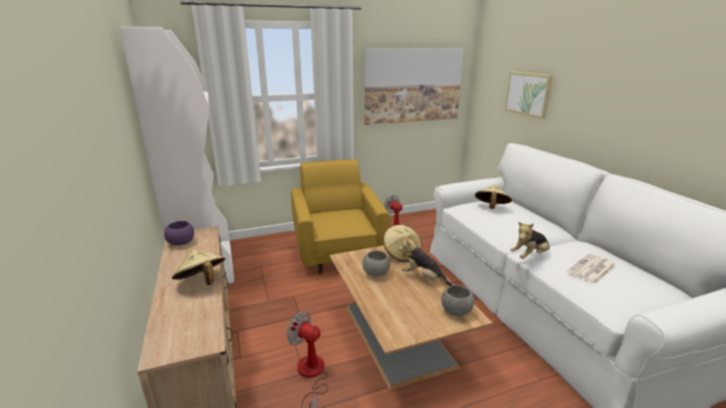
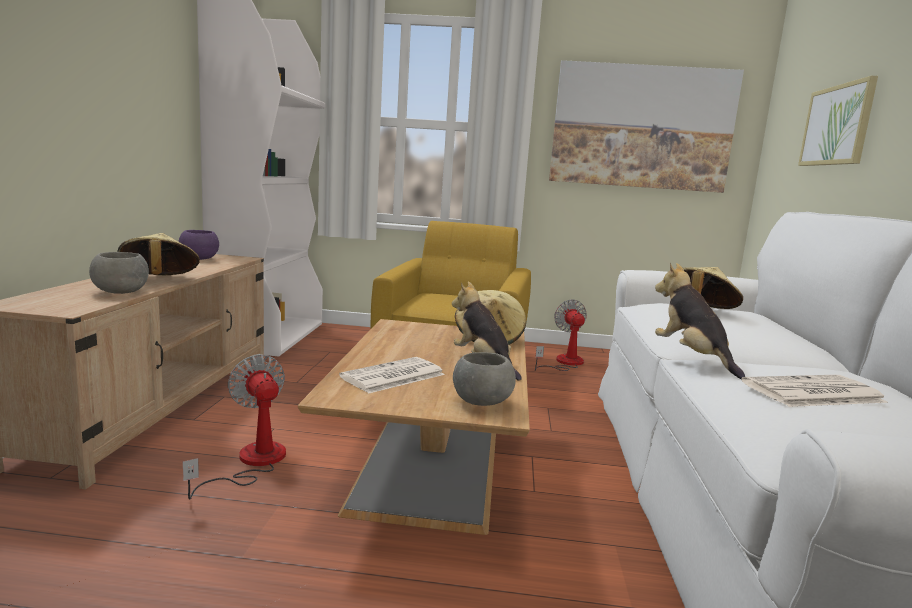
camera: 25 degrees right, 10 degrees down
(376, 273) = (417, 344): grey bowl -> grey bowl (120, 292)
(398, 308) = (392, 376): none -> newspaper
(529, 256) = (692, 357): plush toy -> plush toy turned 75 degrees clockwise

